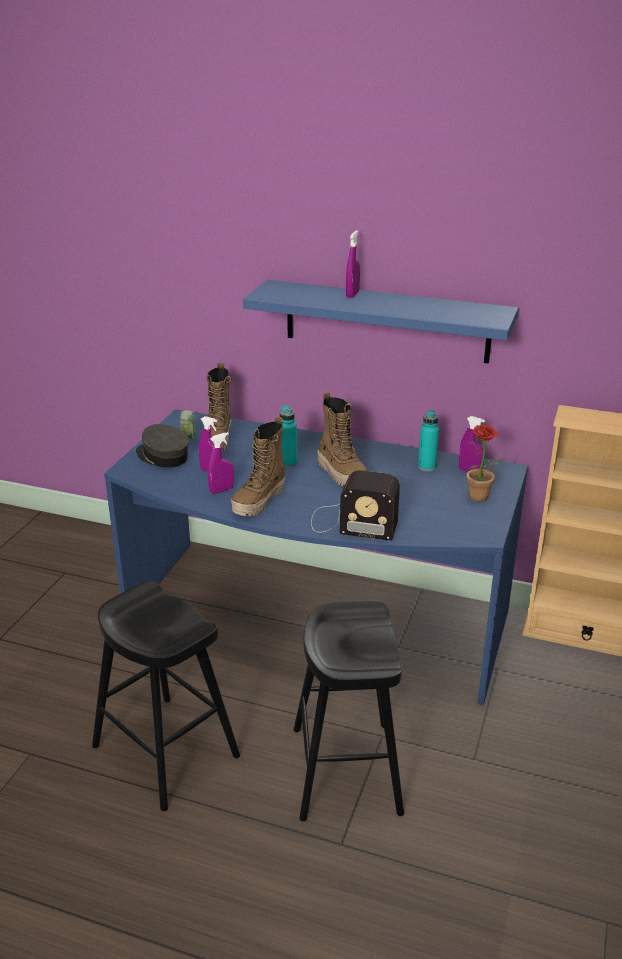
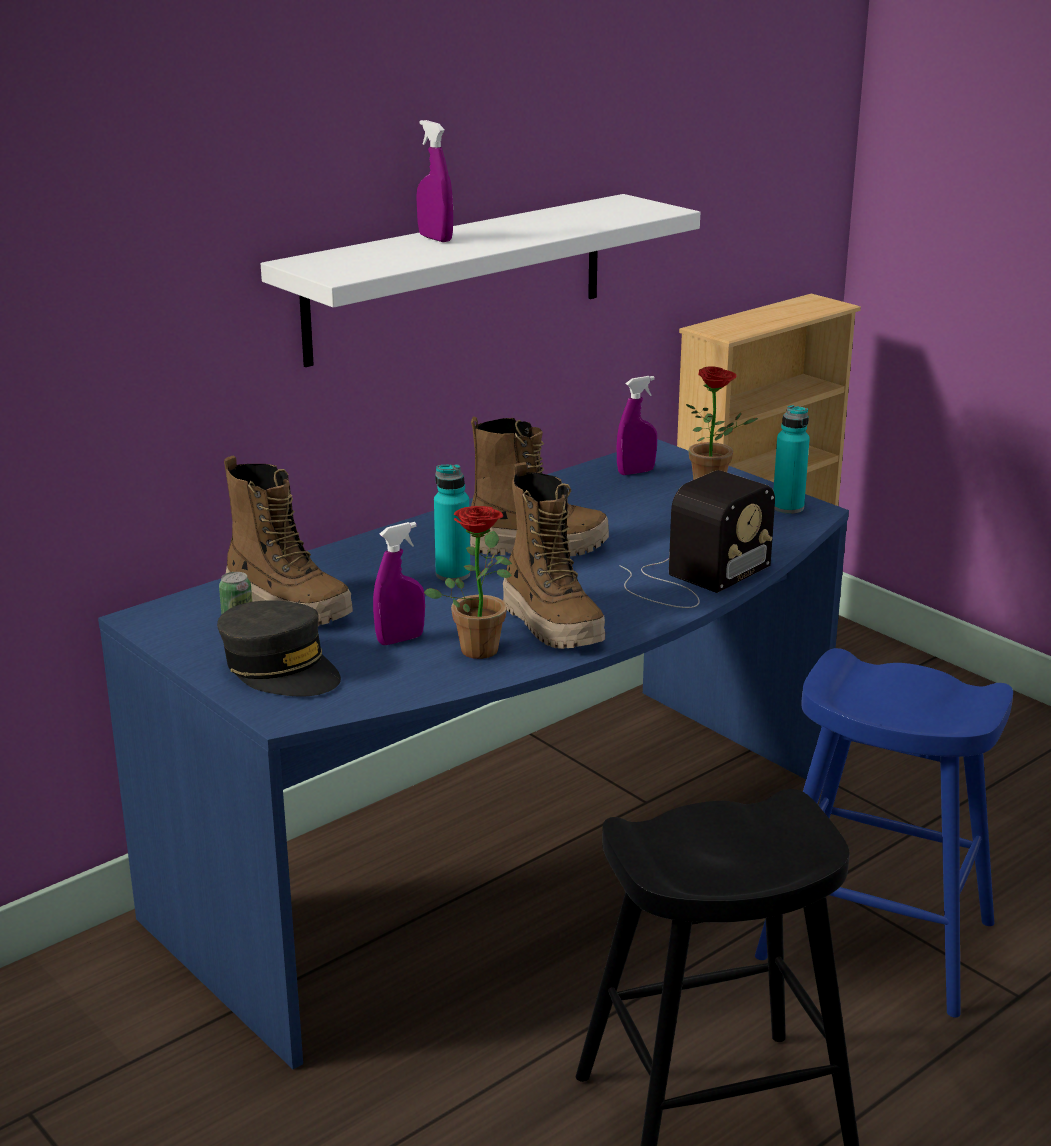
camera: 60 degrees left, 5 degrees down
(162, 456) = (281, 668): grey cap -> grey cap turned 120 degrees counterclockwise
(221, 490) = (478, 646): purple spray bottle -> potted plant
(346, 770) = (876, 941): black stool -> blue stool
(386, 321) = (457, 277): blue shelf -> white shelf
(427, 467) = (590, 491): turquoise bottle -> turquoise bottle (788, 507)

